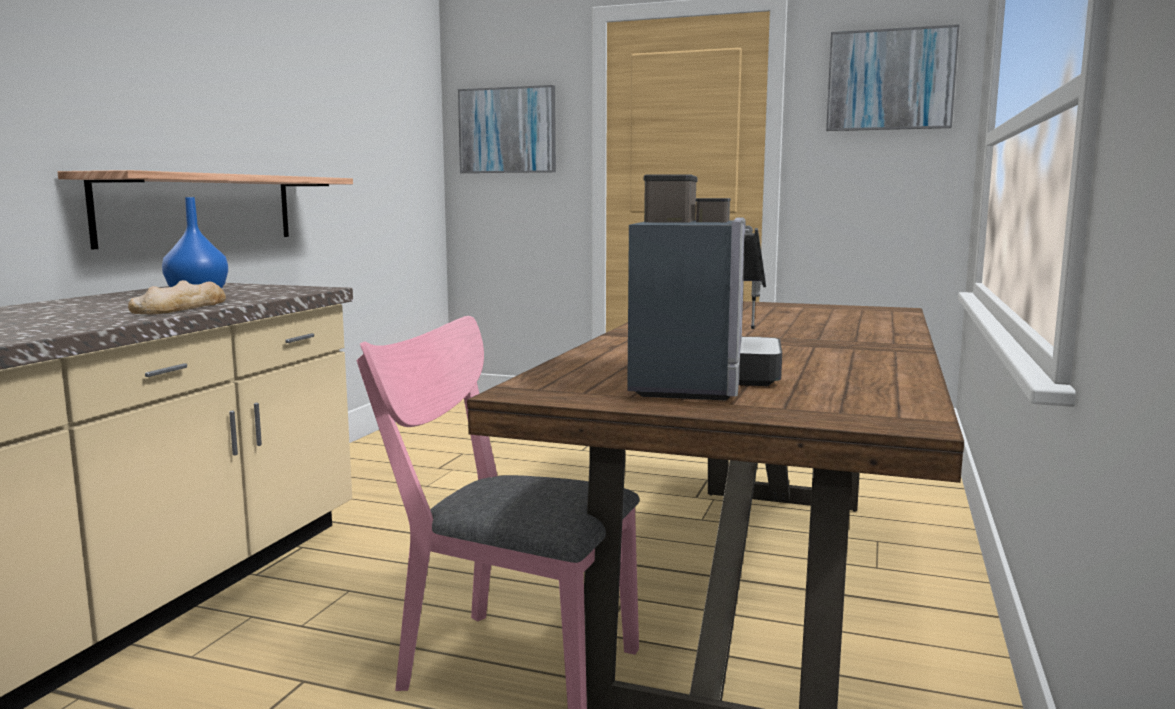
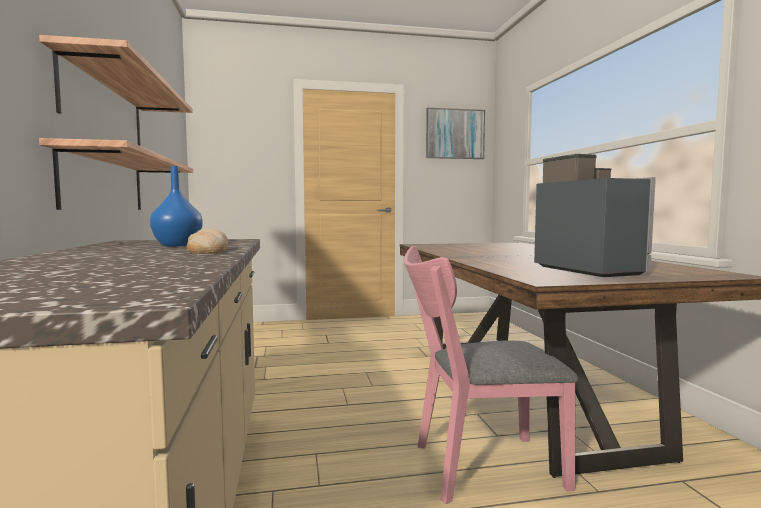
camera: 30 degrees left, 5 degrees down
(202, 110) = (105, 106): none -> shelf
(507, 130) = (236, 148): picture -> none

